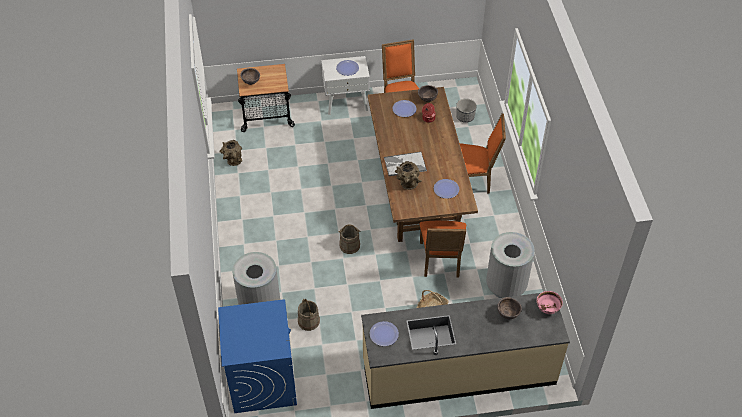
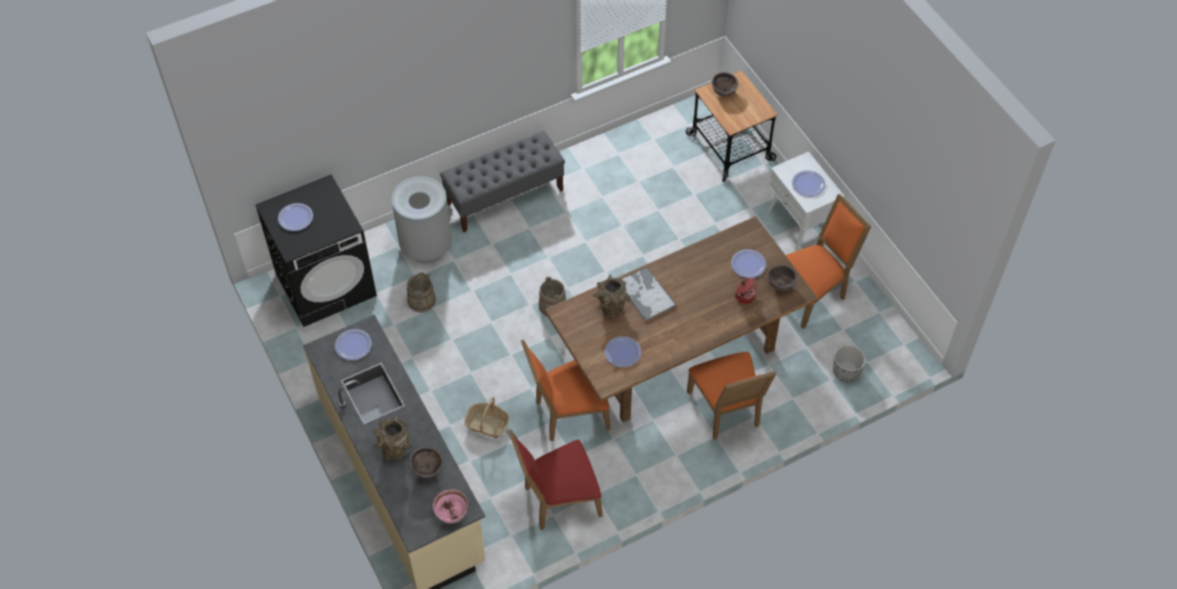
camera: 70 degrees right, 5 degrees up
(232, 161) = (634, 142): brown vase -> brown vase (394, 447)
(240, 246) = (505, 197): none -> grey bench
(250, 340) = (295, 218): none -> plate
(262, 380) = (326, 284): blue washing machine -> black washing machine
(506, 286) = (558, 500): grey trash can -> red chair

